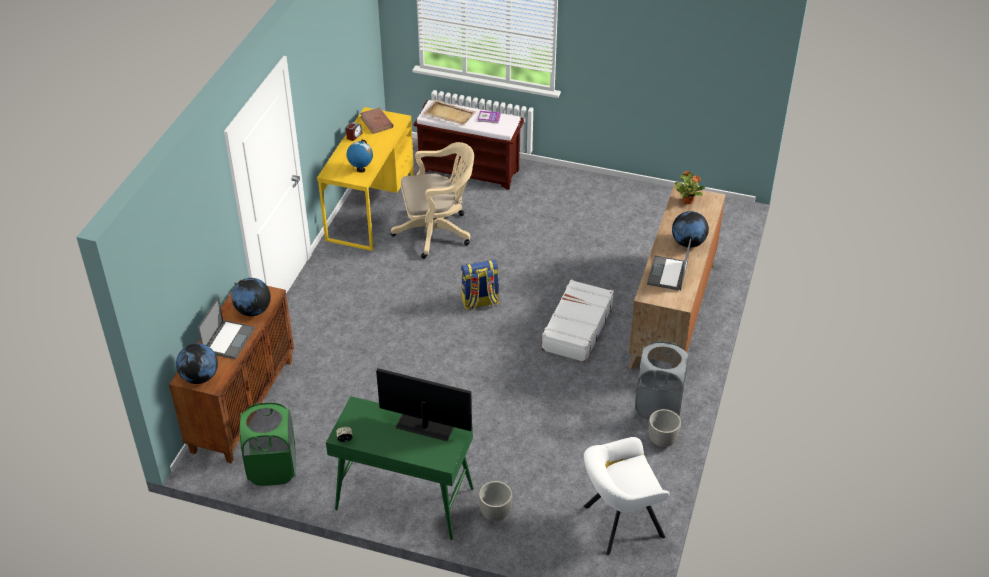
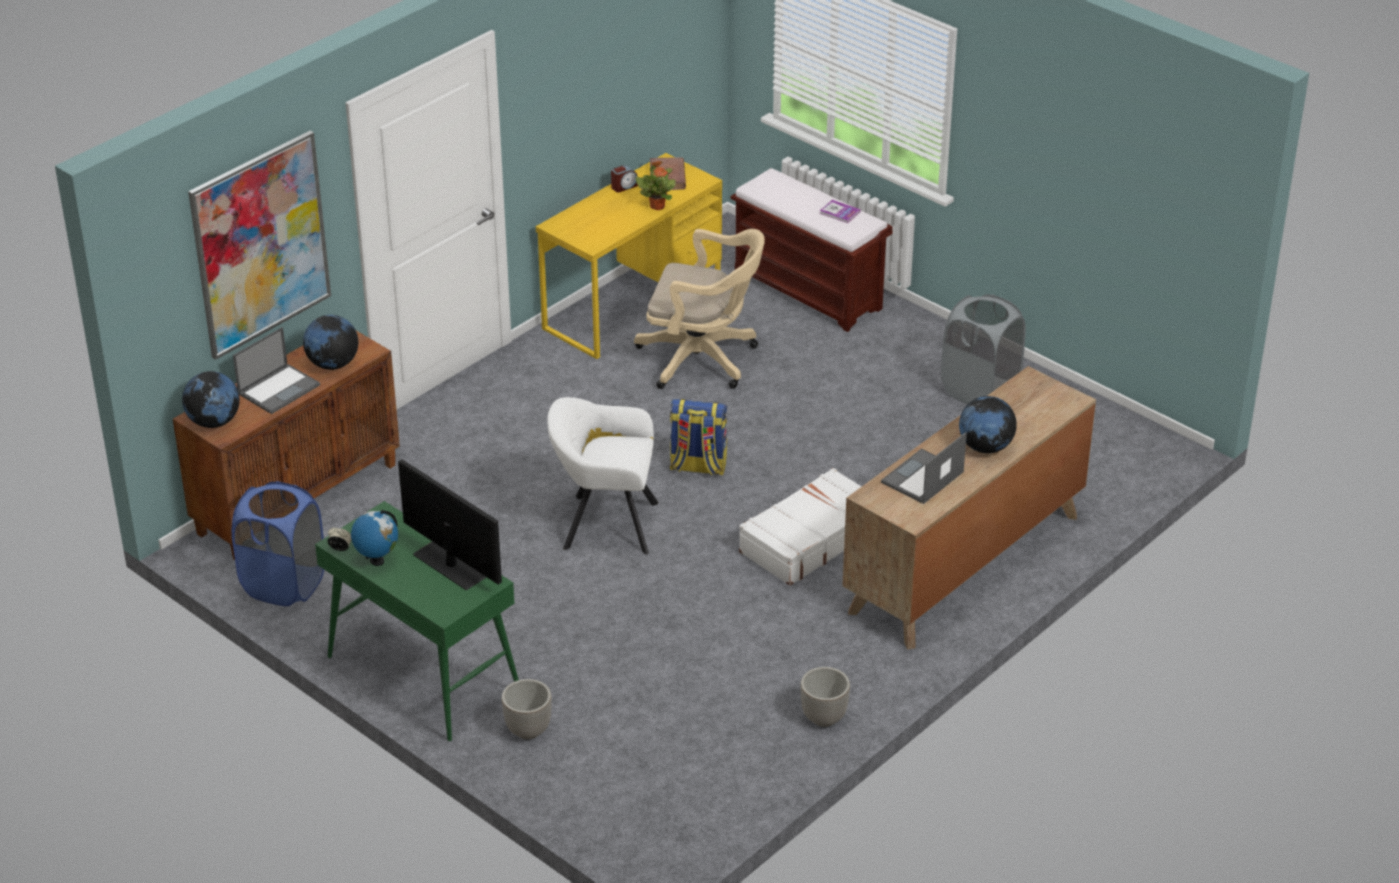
camera: 25 degrees right, 5 degrees down
(196, 246) = (260, 244): none -> picture
(273, 468) = (284, 584): green laundry basket -> blue laundry basket
(361, 170) = (600, 232): globe -> globe (377, 561)
(449, 114) = (785, 194): beige tray -> none
(619, 522) = (686, 796): white armchair -> white armchair (605, 523)
(658, 406) = (852, 673): grey laundry basket -> grey laundry basket (980, 390)
(687, 201) = (1029, 393): potted plant -> potted plant (657, 206)

